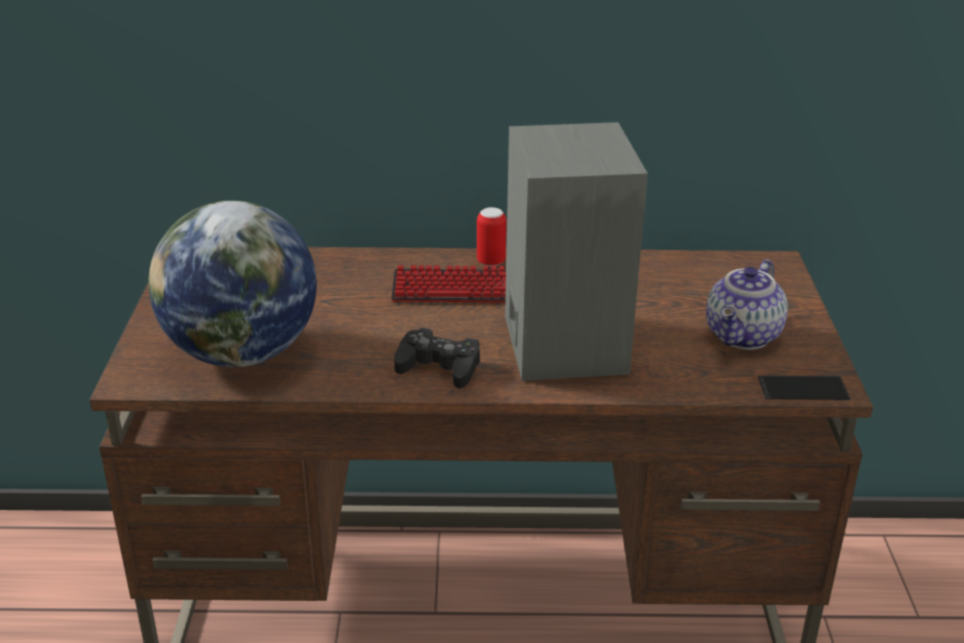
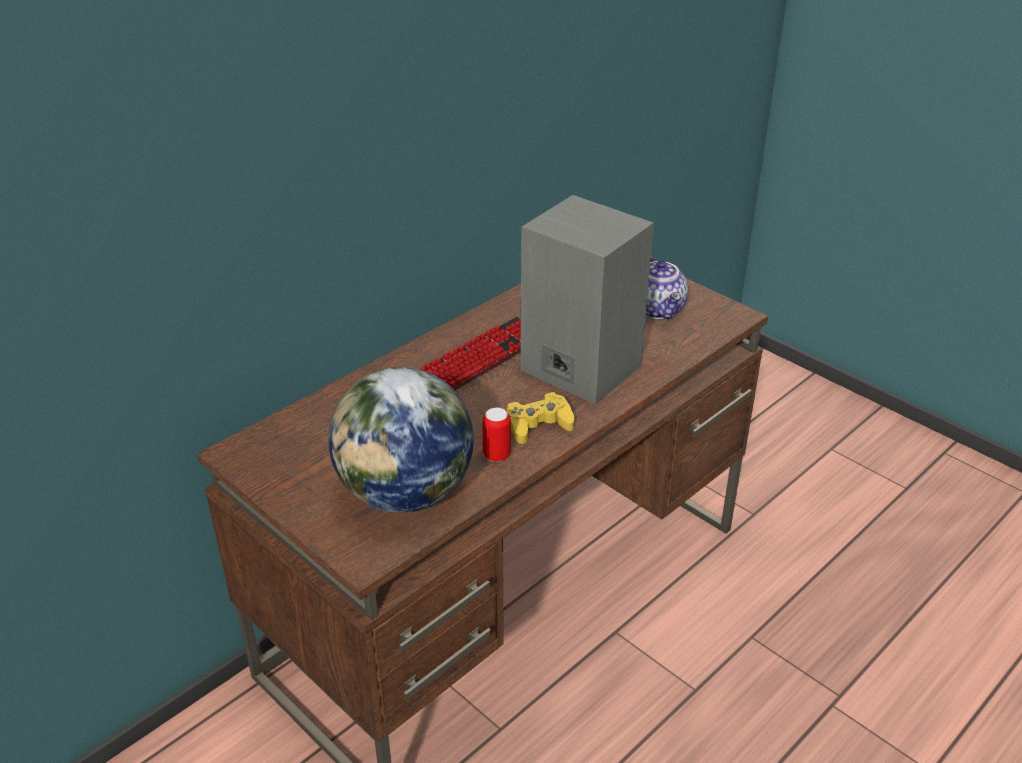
camera: 45 degrees left, 5 degrees up
(439, 366) = (538, 424): black game controller -> yellow game controller
(491, 262) = (451, 338): can -> can (496, 455)
(803, 388) = (728, 324): phone -> none

